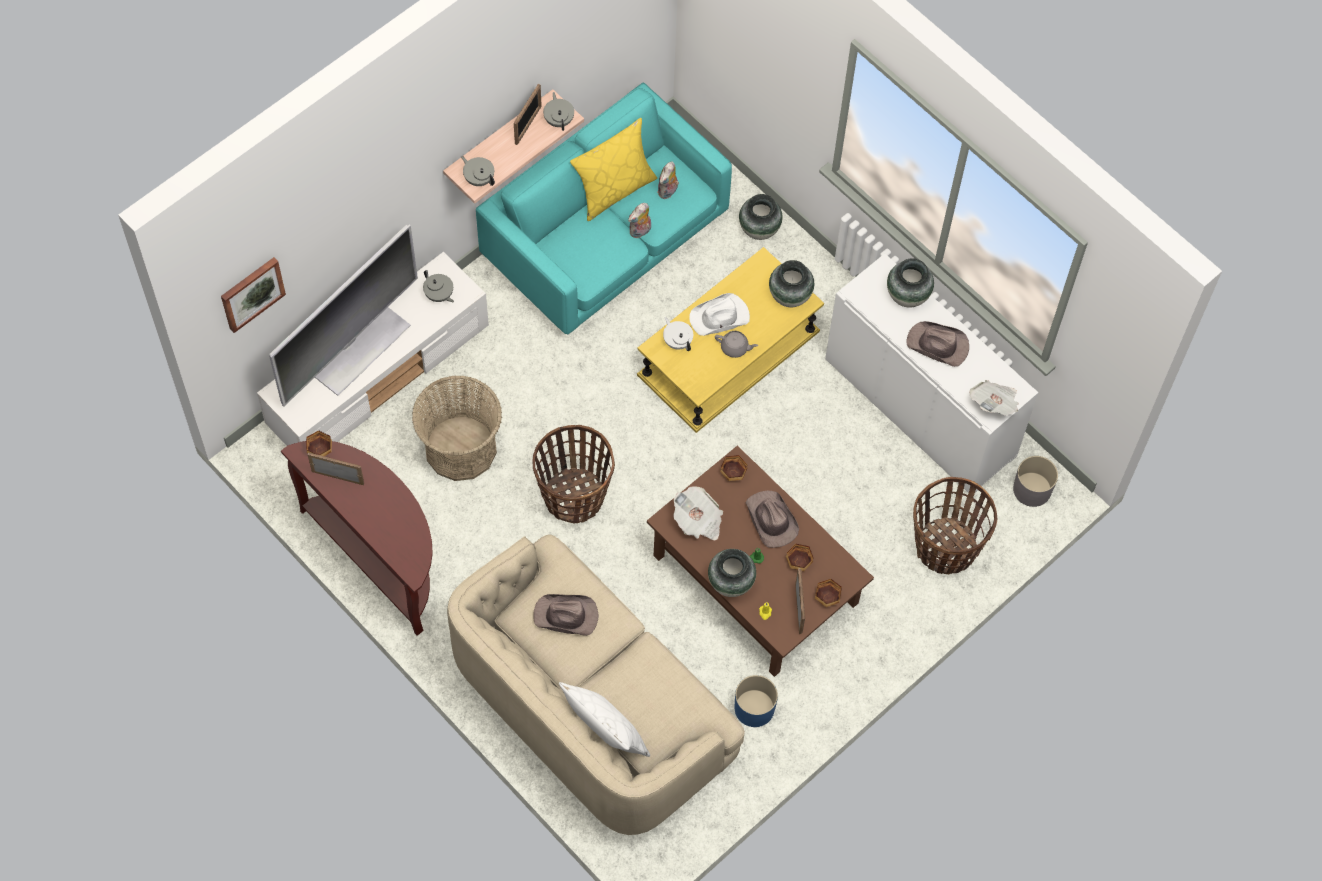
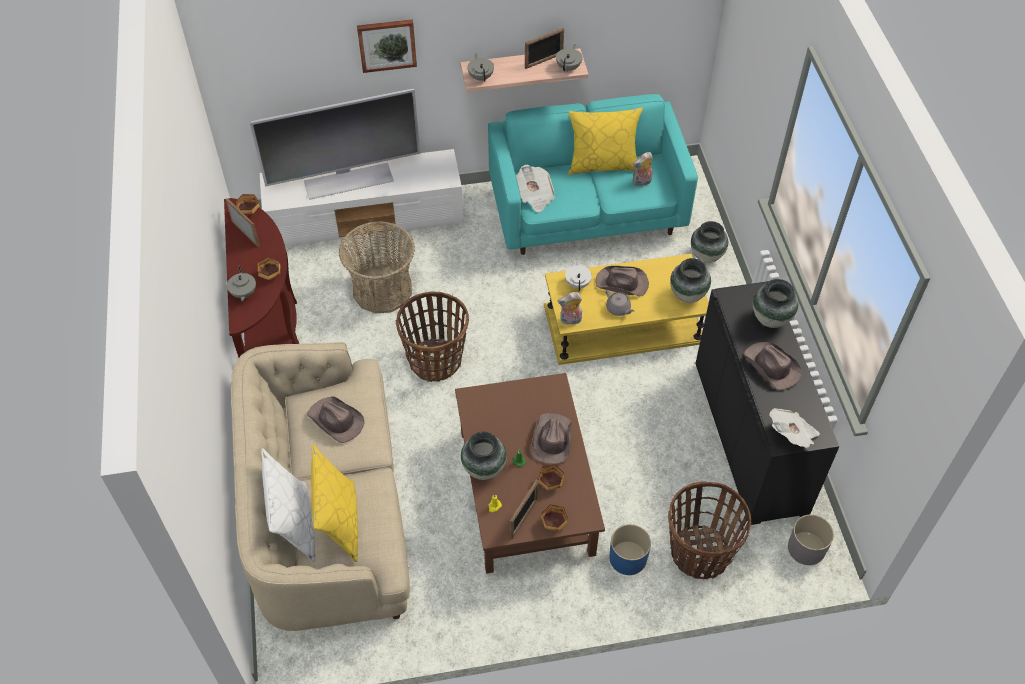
camera: 35 degrees right, 10 degrees down
(251, 293) = (255, 64): picture -> picture (387, 44)
(439, 295) = (428, 173): grey teapot -> grey teapot (243, 294)
(640, 232) = (601, 198): plush toy -> plush toy (570, 320)
(644, 708) = (339, 522): none -> yellow pillow
(698, 521) = (494, 410): newspaper -> newspaper (534, 196)
(720, 317) = (622, 283): white hat -> brown hat
(733, 474) = (547, 391): bowl -> bowl (270, 276)
(754, 708) = (451, 589): blue planter -> blue planter (627, 558)
(920, 408) = (749, 437): white cabinet -> black cabinet

